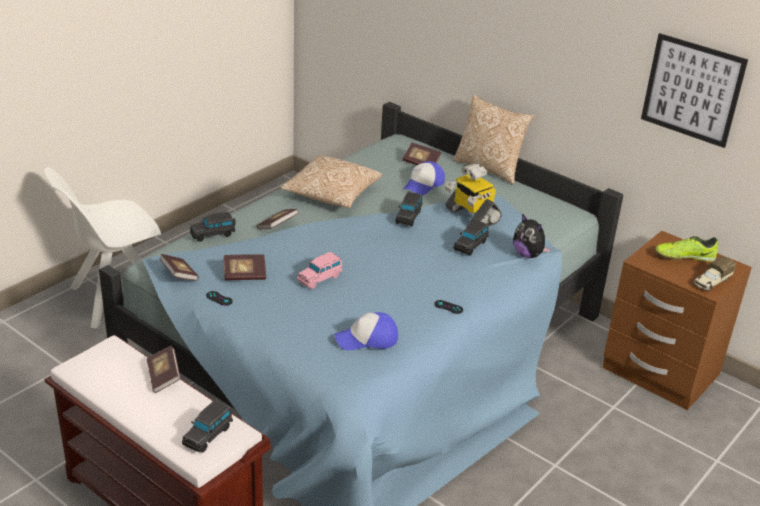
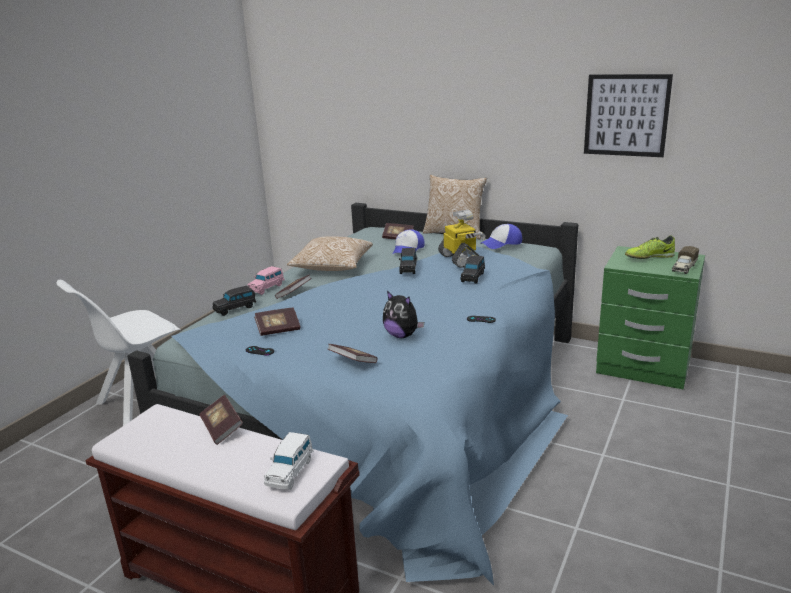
camera: 10 degrees left, 10 degrees down
(179, 275) = (213, 340): book -> book (353, 362)
(208, 435) = (290, 471): black toy car -> white toy car
(320, 278) = (352, 320): pink toy car -> pink toy car (267, 288)
(367, 339) = (420, 355): cap -> cap (501, 243)
(471, 215) = (460, 259): toy robot -> toy robot turned 150 degrees counterclockwise
(528, 255) = (524, 276): plush toy -> plush toy (402, 335)
(659, 372) = (643, 367): brown nightstand -> green nightstand

